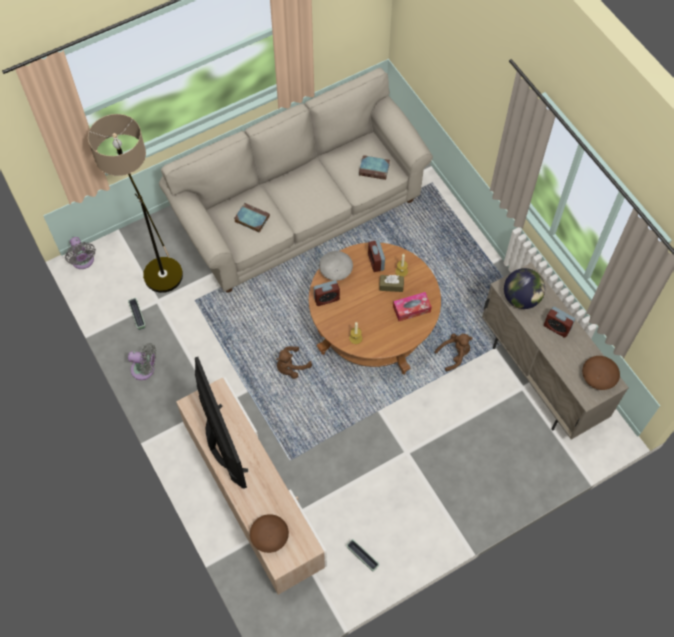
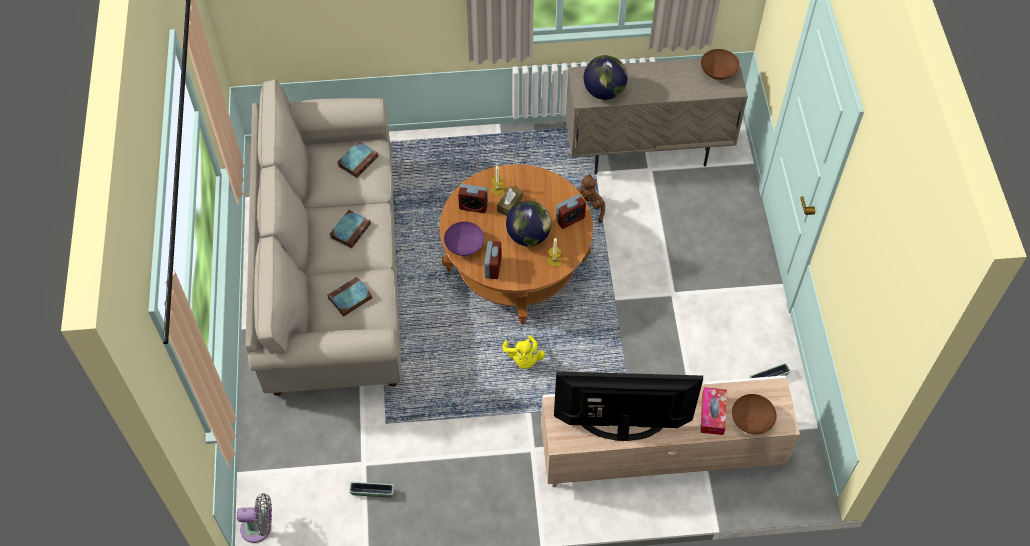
camera: 65 degrees left, 5 degrees down
(145, 370) = (448, 509): grey fan -> none
(156, 263) = (311, 446): floor lamp -> none
(291, 367) = (523, 359): brown plush toy -> yellow plush toy
(311, 193) = (350, 230): none -> book
(335, 271) = (463, 246): grey bowl -> purple bowl
(368, 311) = (528, 236): none -> globe
(411, 309) = (547, 199): tissue box -> tissue box (712, 414)
(556, 327) = (650, 79): alarm clock -> alarm clock (570, 219)

